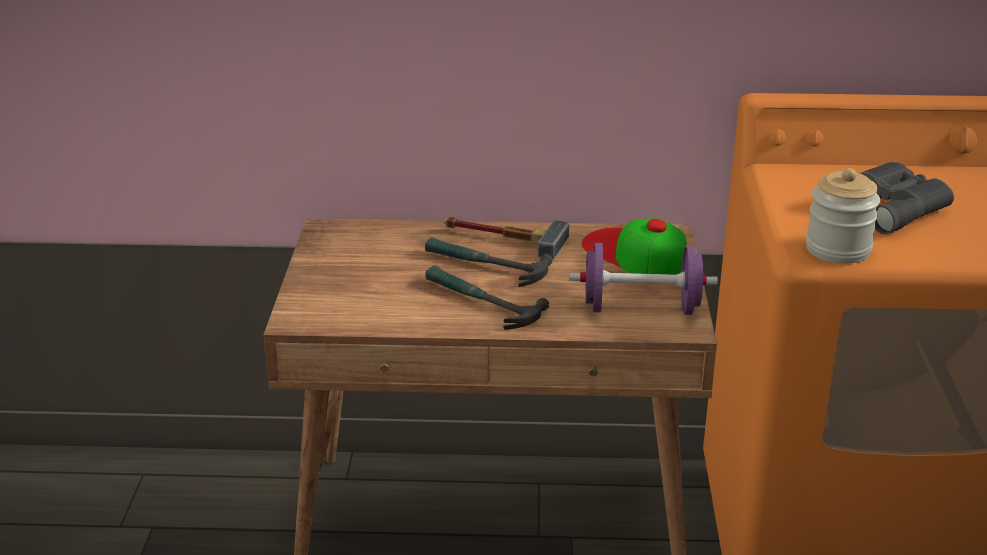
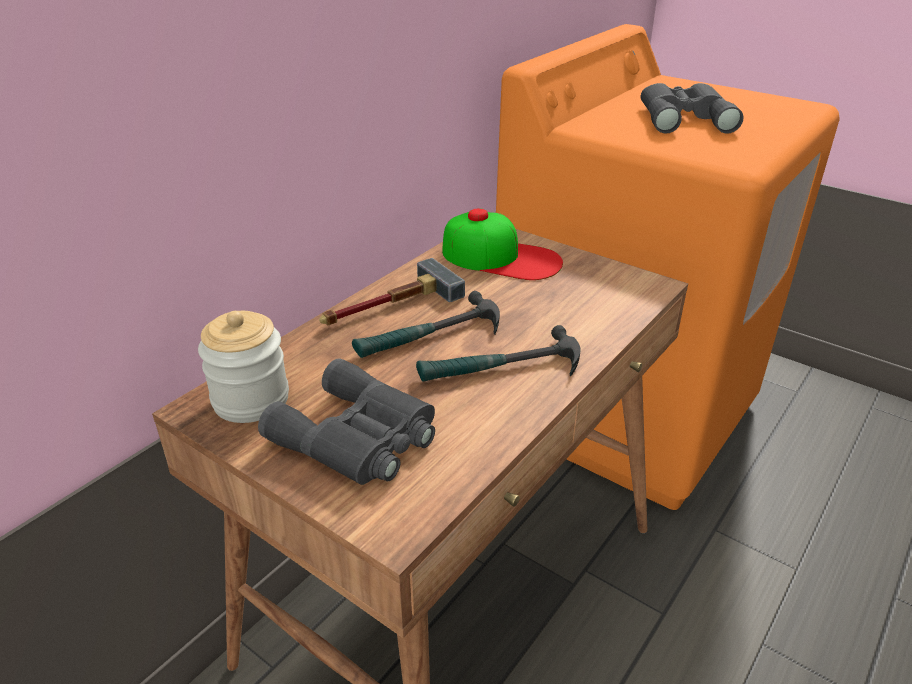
camera: 55 degrees left, 5 degrees up
(353, 282) = (358, 438): none -> grey binoculars
(634, 253) = (501, 257): cap -> cap turned 150 degrees counterclockwise
(640, 308) = (600, 291): purple dumbbell -> none
(837, 249) = (743, 152): jar -> jar (251, 400)

